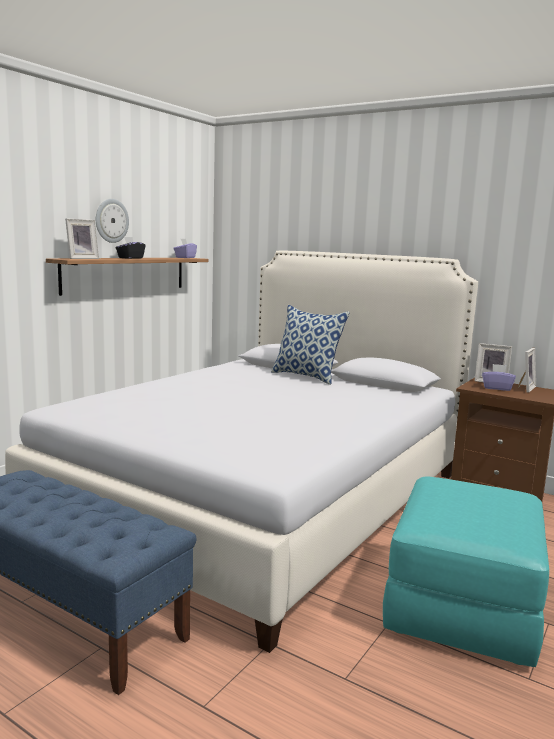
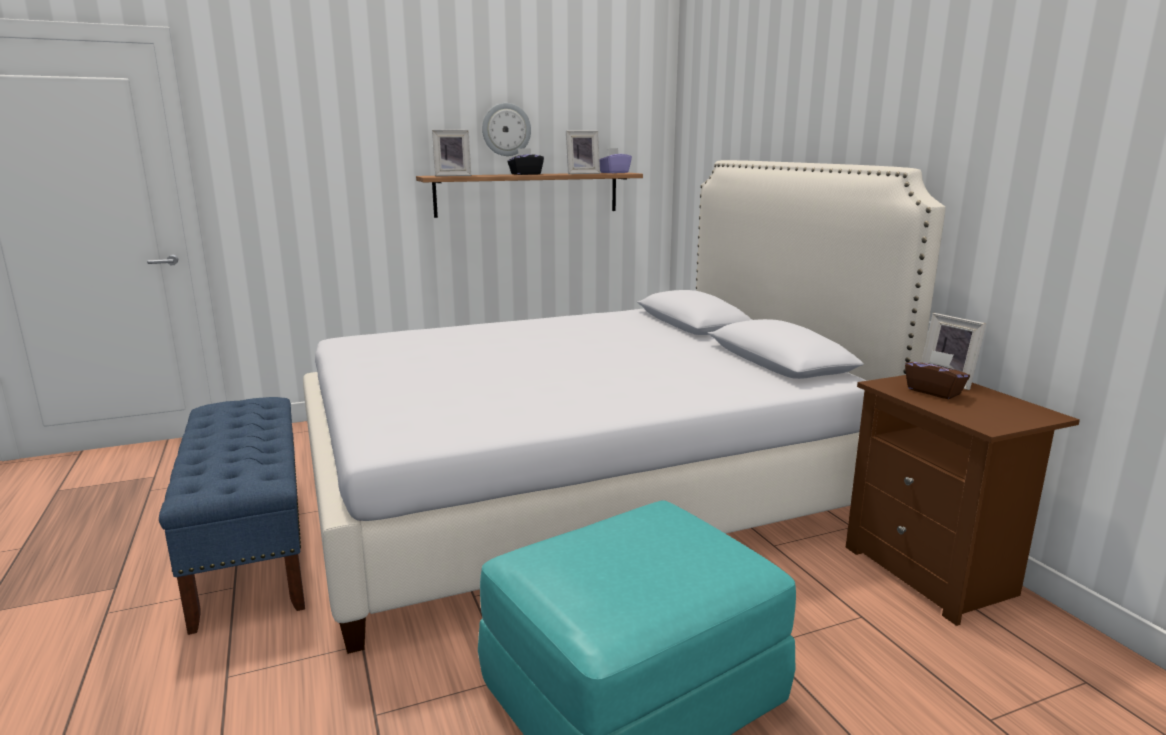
camera: 35 degrees right, 5 degrees up
(307, 376) = (686, 338): pillow -> none
(496, 388) = (934, 392): purple tissue box -> brown tissue box
(524, 388) = (991, 400): picture frame -> picture frame (581, 173)

